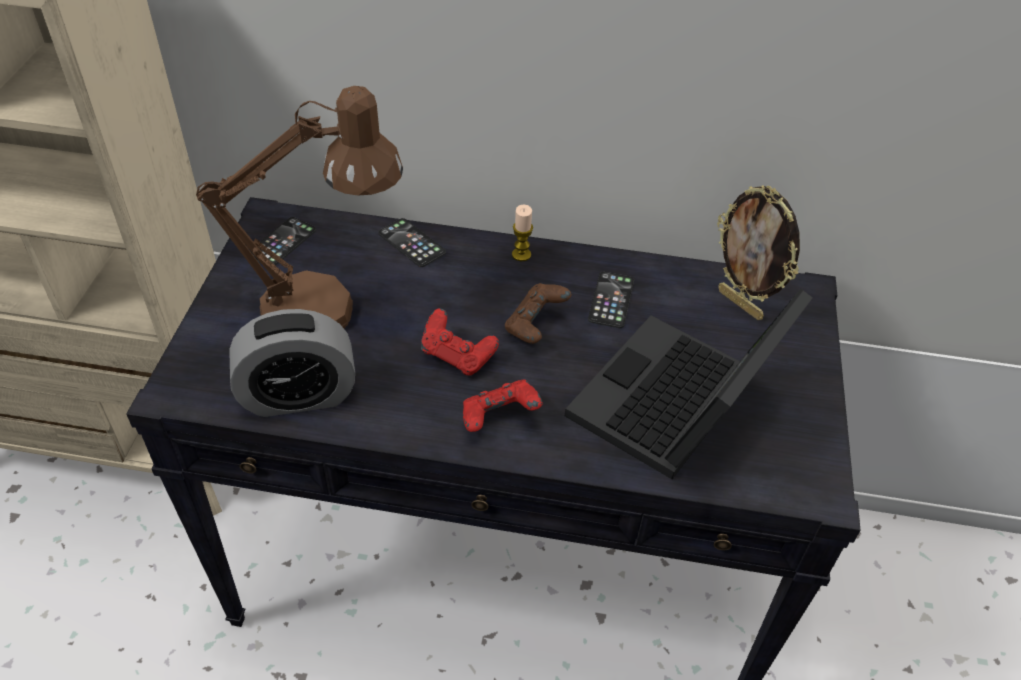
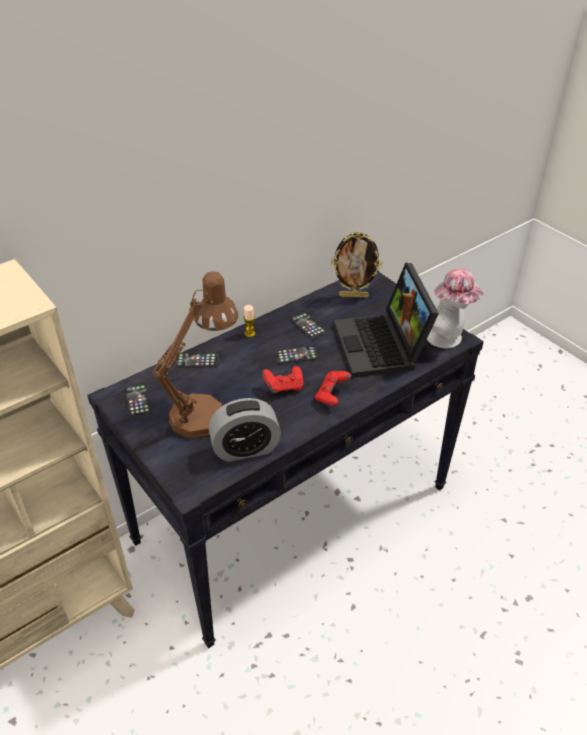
camera: 45 degrees left, 5 degrees down
(298, 396) = (245, 449): alarm clock -> alarm clock turned 45 degrees clockwise
(535, 326) = (295, 355): brown game controller -> phone
(802, 477) = (448, 338): none -> hat

